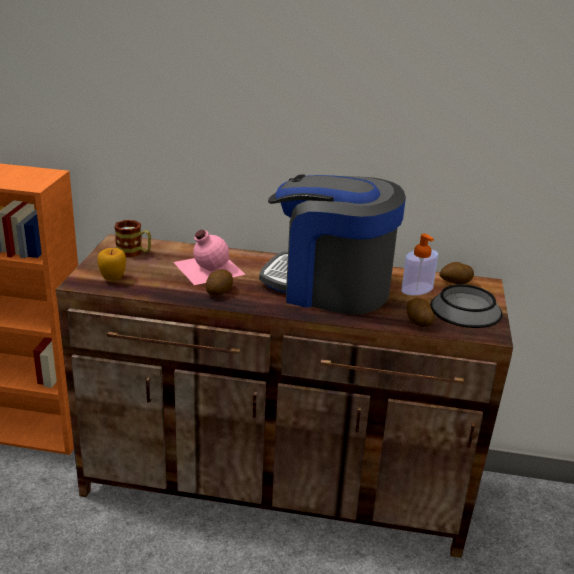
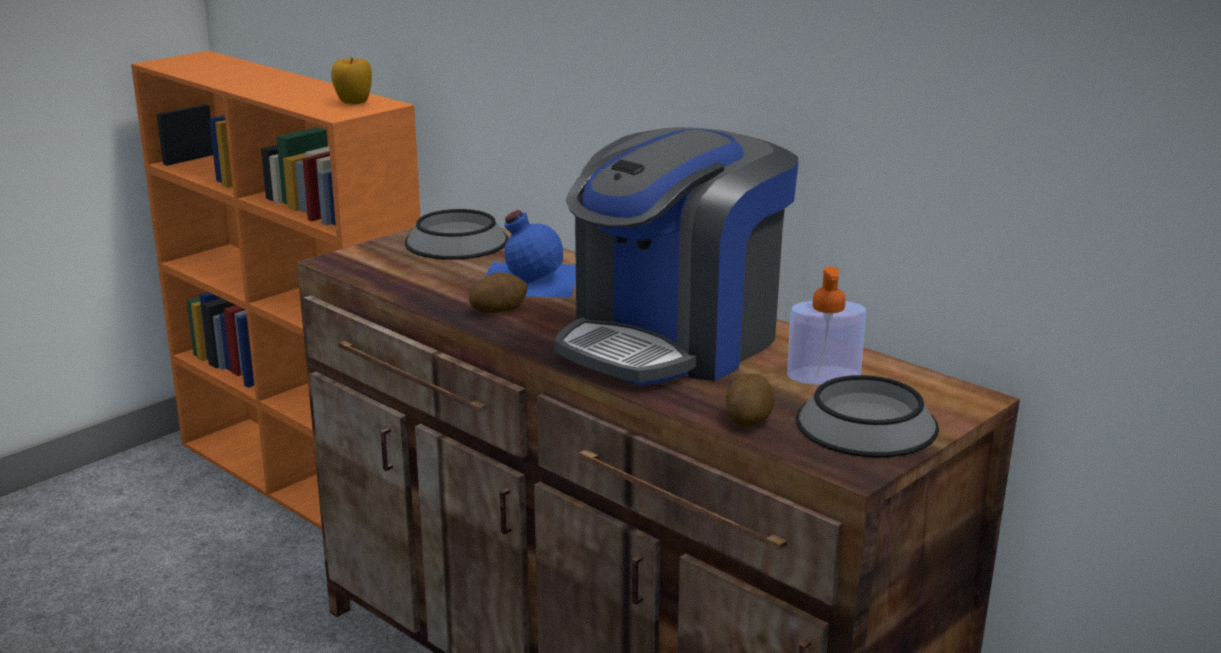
camera: 35 degrees right, 5 degrees down
(113, 278) = (382, 265): apple -> apple (353, 103)
(134, 253) = (456, 241): mug -> bowl
(207, 268) = (528, 278): pink bottle -> blue bottle
(329, 287) = (674, 341): coffee machine -> coffee machine turned 105 degrees counterclockwise
(455, 282) = (912, 383): potato -> none

